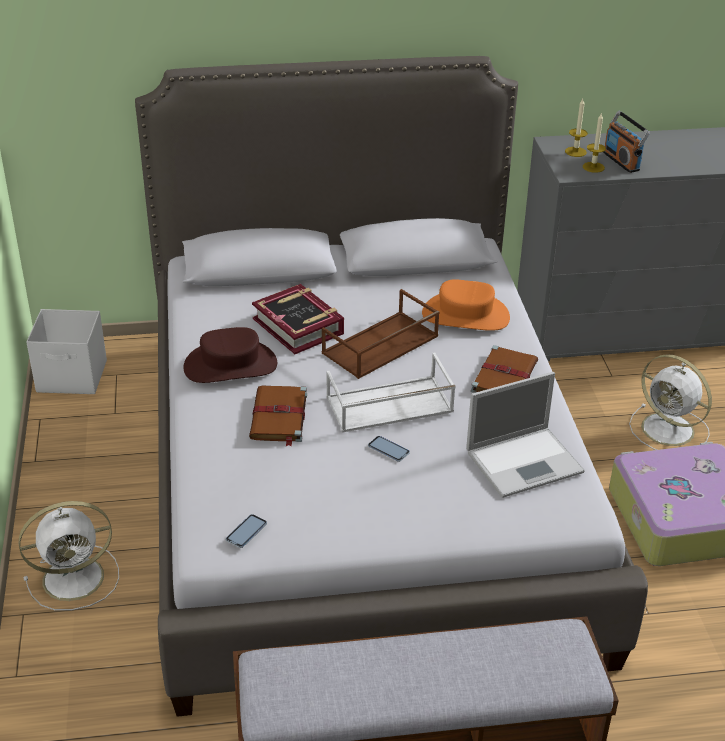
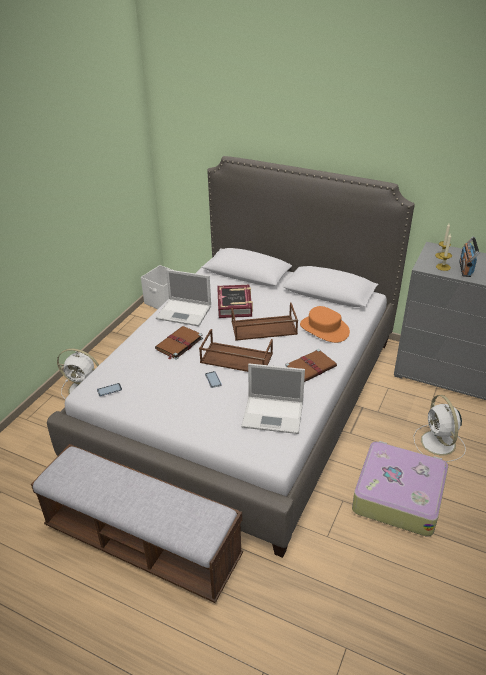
camera: 35 degrees right, 0 degrees up
(230, 365) = (185, 312): brown hat -> laptop
(388, 405) = (235, 358): white tray -> brown tray

